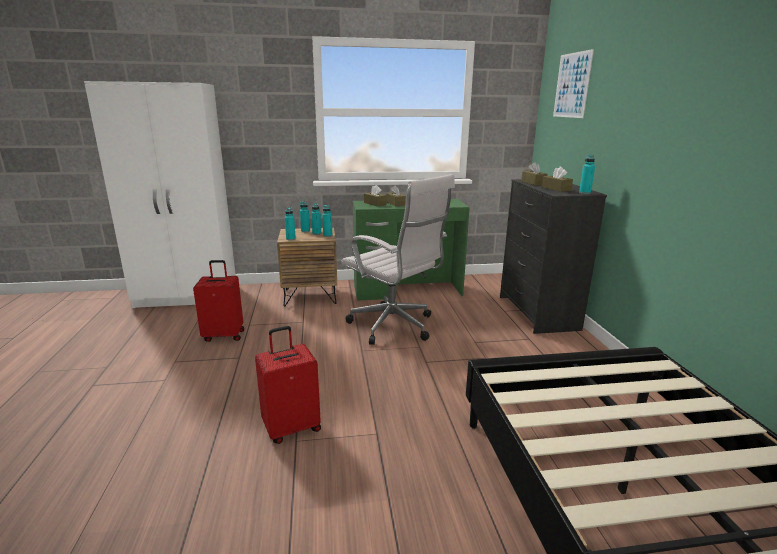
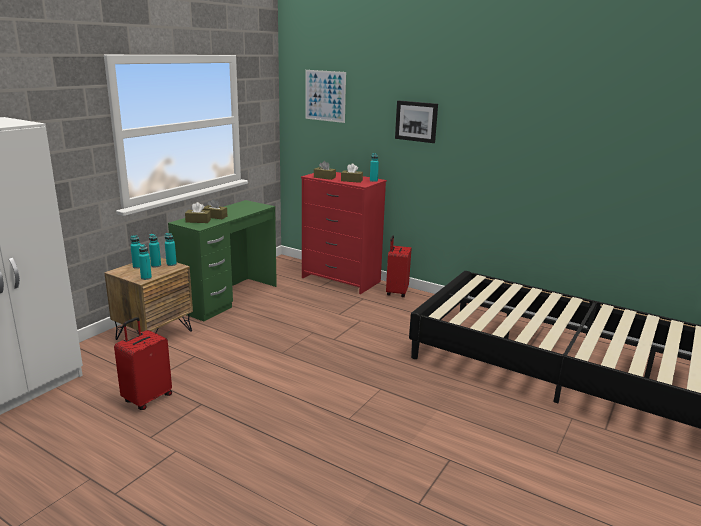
camera: 50 degrees left, 0 degrees up
(291, 427) = (332, 415): red suitcase -> red suitcase (396, 292)
(395, 327) = (272, 327): white office chair -> none
(537, 312) = (340, 280): black dresser -> red dresser
(654, 108) = (416, 121): none -> picture

